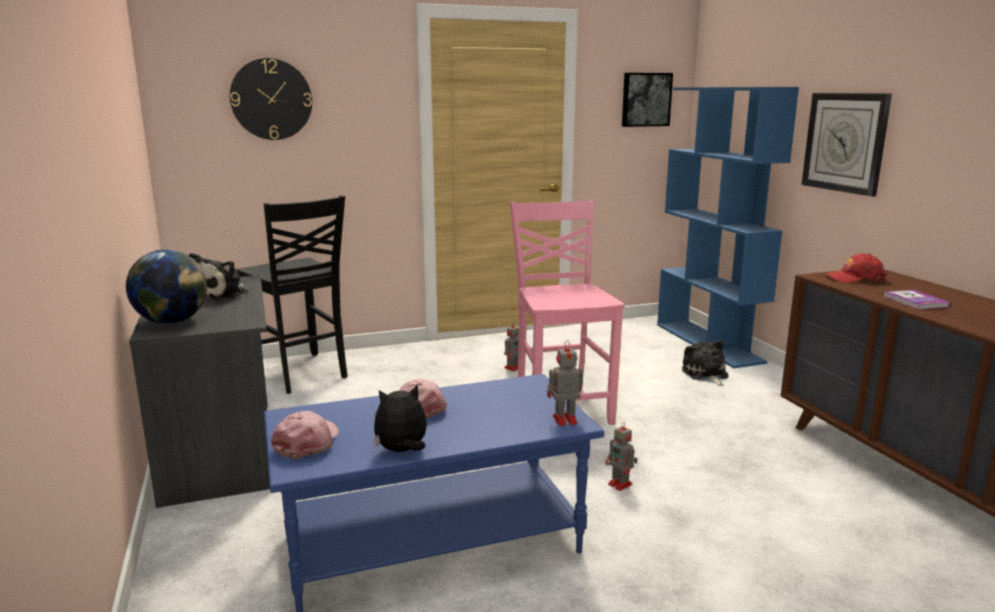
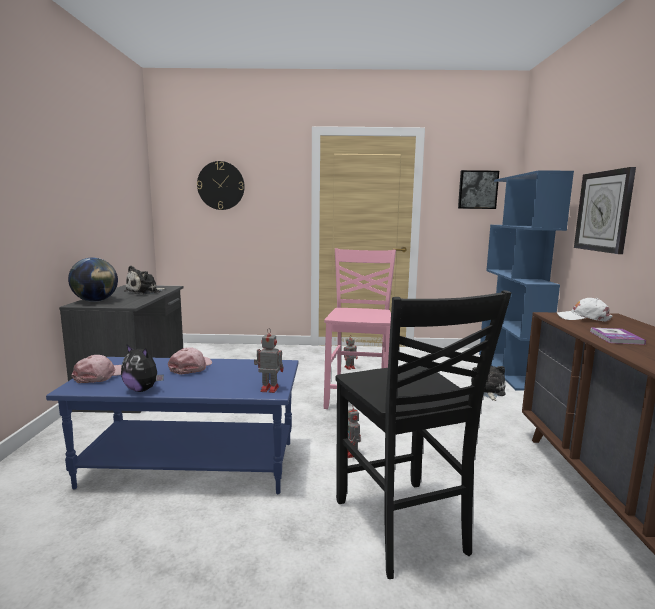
camera: 20 degrees right, 5 degrees down
(300, 374) = (219, 353): black chair -> black chair (402, 527)
(402, 451) = (142, 389): plush toy -> plush toy turned 150 degrees counterclockwise
(855, 278) = (583, 318): red cap -> white cap

